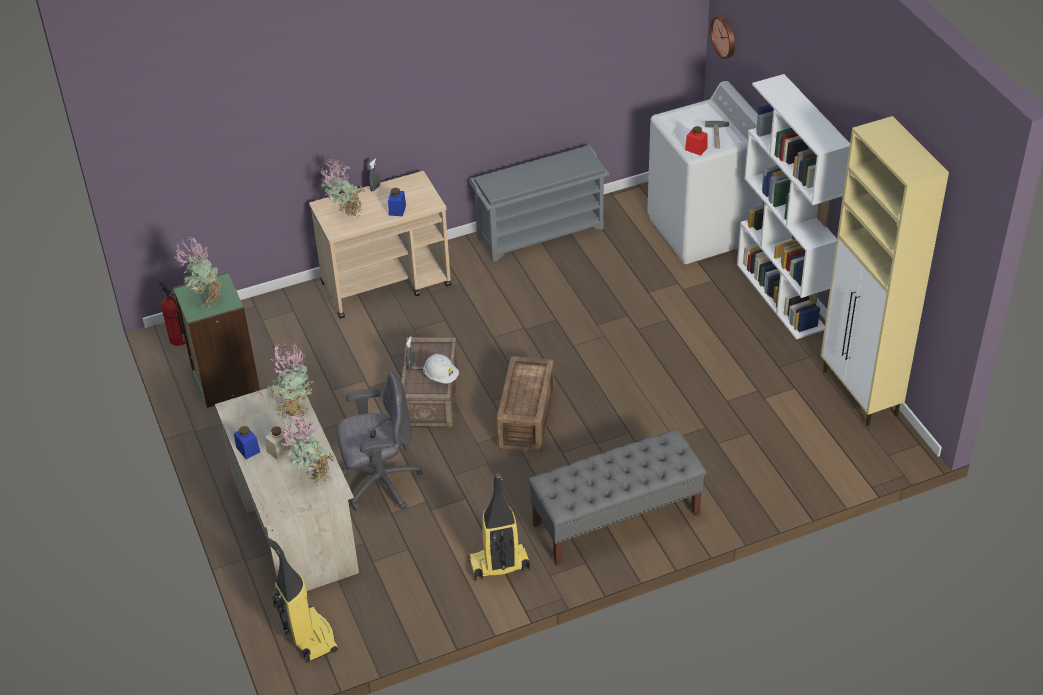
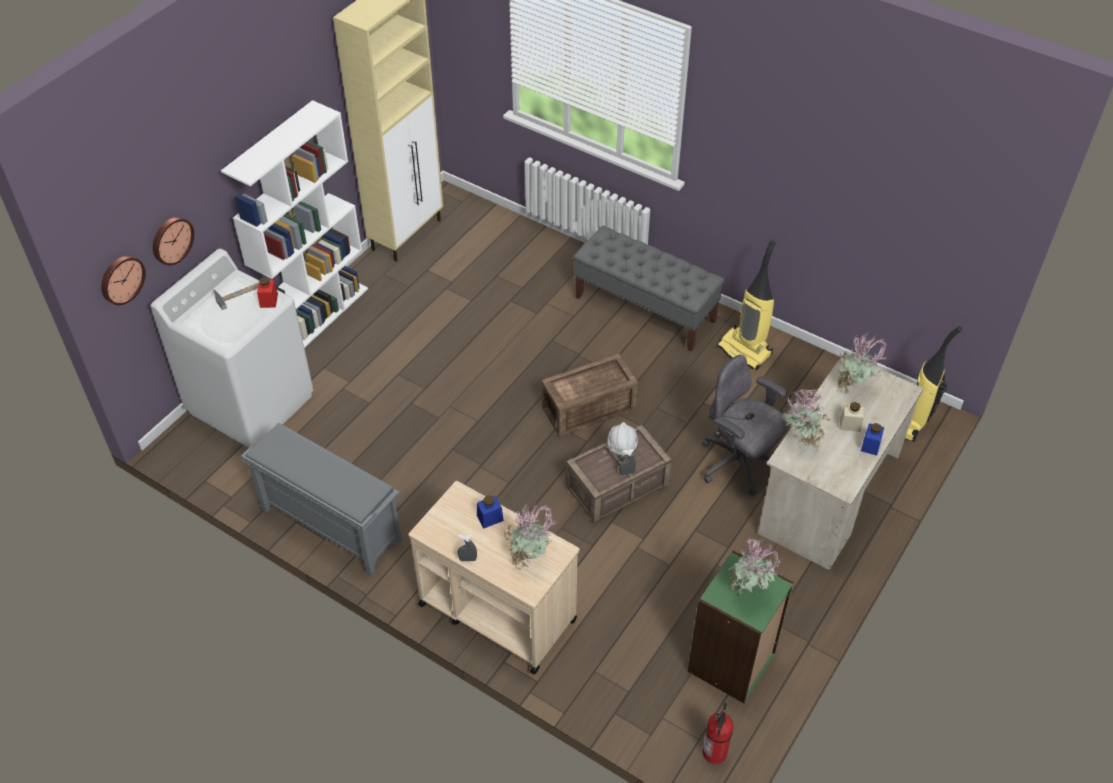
camera: 125 degrees left, 5 degrees up
(753, 67) = (171, 240): none -> wall clock

